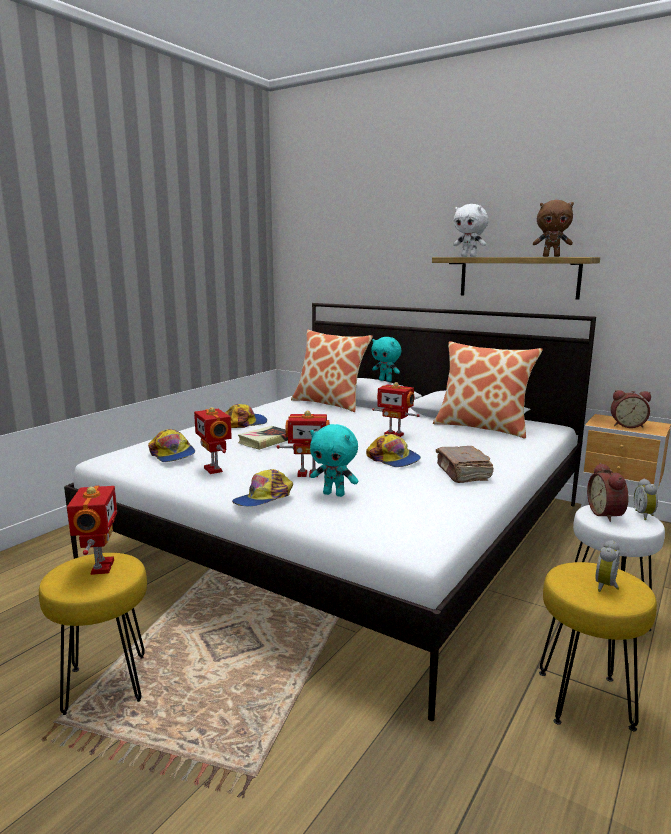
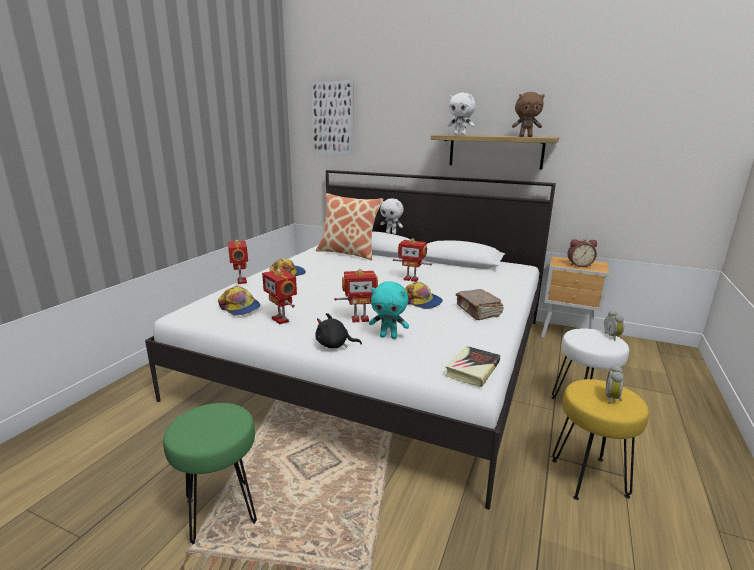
camera: 10 degrees left, 5 degrees up
(100, 567) = (213, 418): toy robot -> toy robot (241, 281)
(105, 685) = (220, 511): yellow stool -> green stool
(264, 499) = (334, 345): cap -> black plush toy
(265, 441) = (313, 291): book -> book (472, 369)
(322, 241) = (333, 118): none -> picture
(386, 380) = (391, 233): turquoise plush toy -> white plush toy
(482, 427) = (474, 270): pillow -> none
(607, 514) = (587, 337): alarm clock -> none

